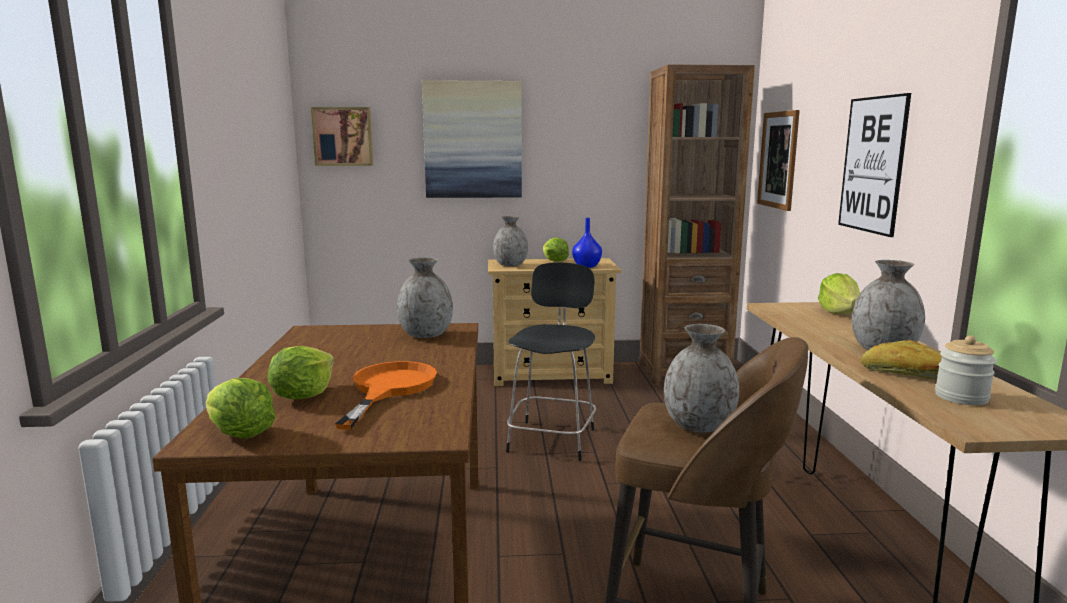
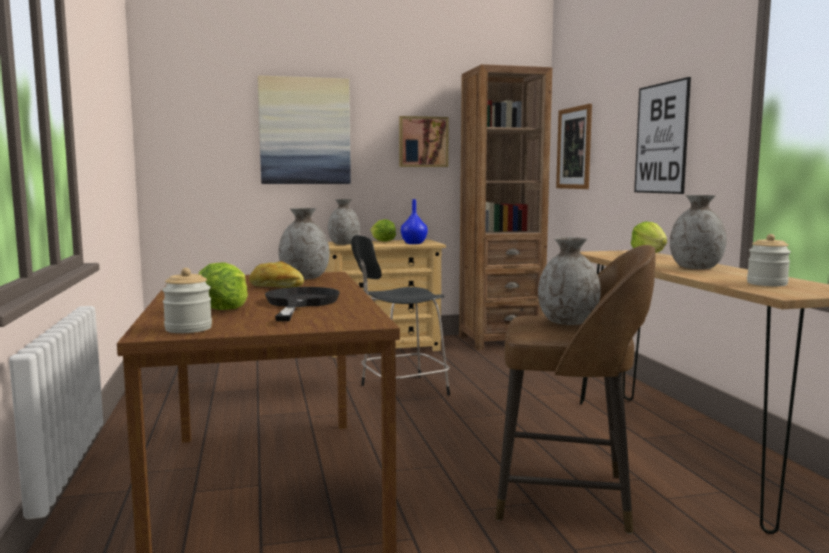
camera: 10 degrees left, 5 degrees down
(240, 435) = (188, 329): lettuce -> jar
(343, 136) = (181, 126): picture -> picture (423, 142)
(389, 389) = (300, 303): orange frying pan -> black frying pan
(552, 438) = (401, 390): black chair -> black chair turned 120 degrees counterclockwise
(905, 374) = (719, 276): bread -> bread (276, 287)

